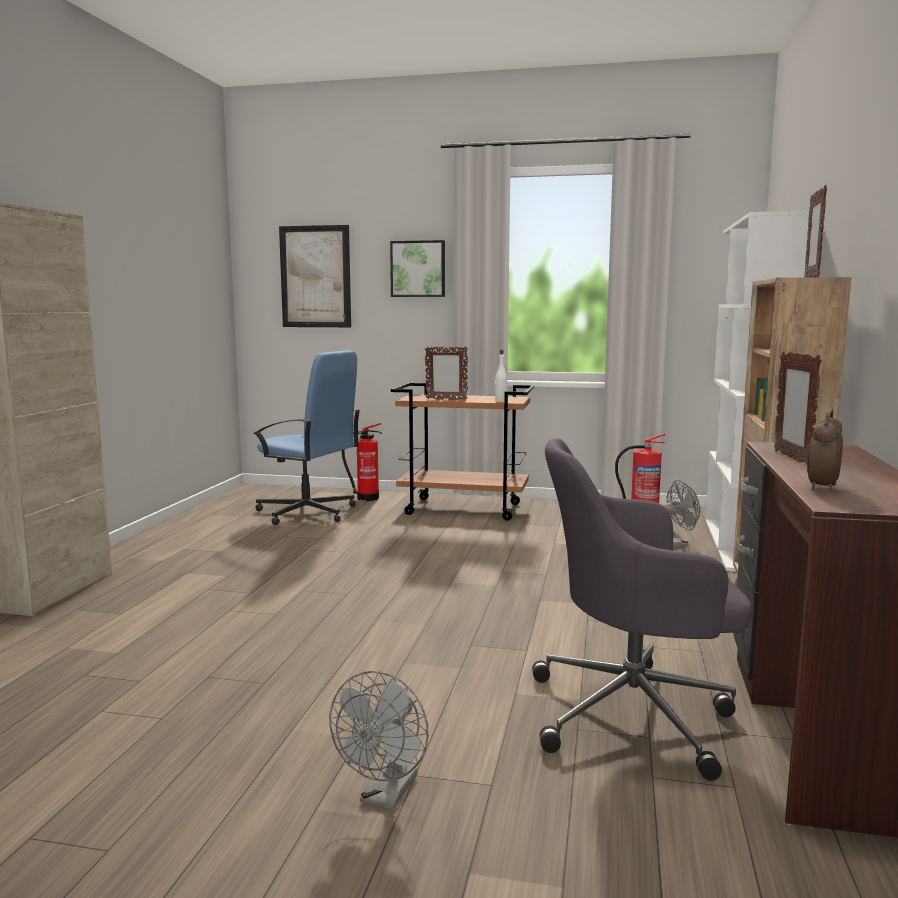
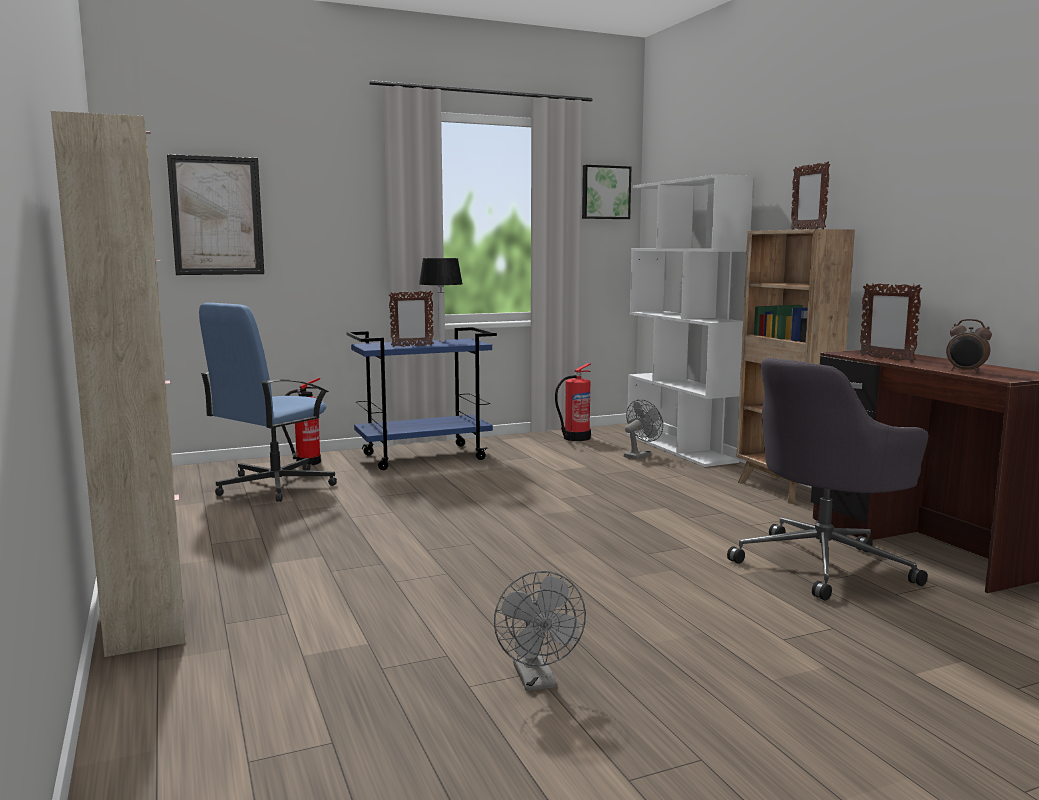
camera: 35 degrees left, 0 degrees up
(307, 513) = (273, 486): blue office chair -> blue office chair turned 135 degrees clockwise
(385, 796) = (793, 656): grey fan -> grey fan (538, 681)
(418, 269) = (340, 210): picture -> picture (605, 192)
(464, 509) = (424, 457): brown cart -> blue cart
(489, 397) = (441, 341): none -> table lamp
(500, 401) = (465, 343): white bottle -> none
(821, 487) = (966, 371): alarm clock -> alarm clock turned 45 degrees counterclockwise

